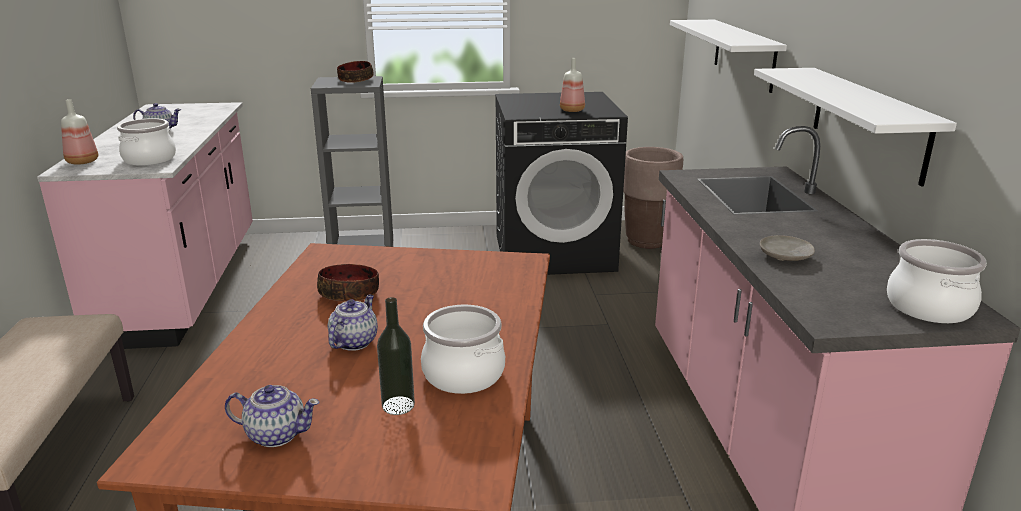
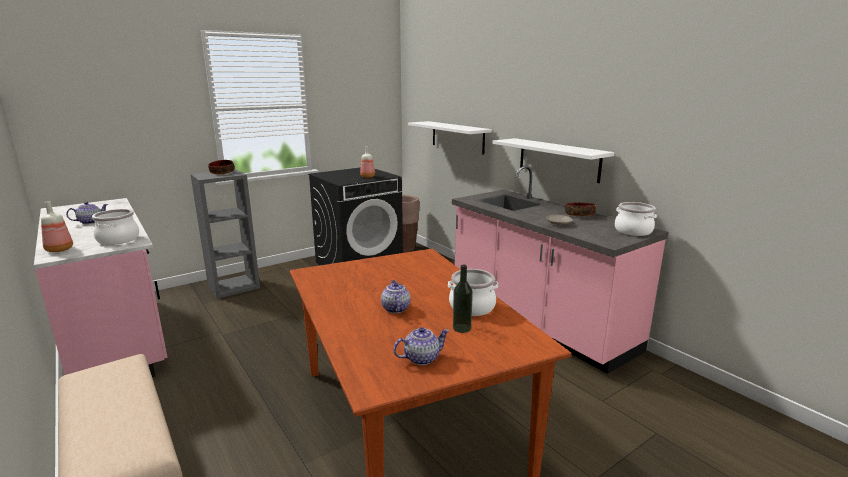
camera: 30 degrees left, 5 degrees down
(350, 294) = (357, 288): bowl -> bowl (579, 215)

